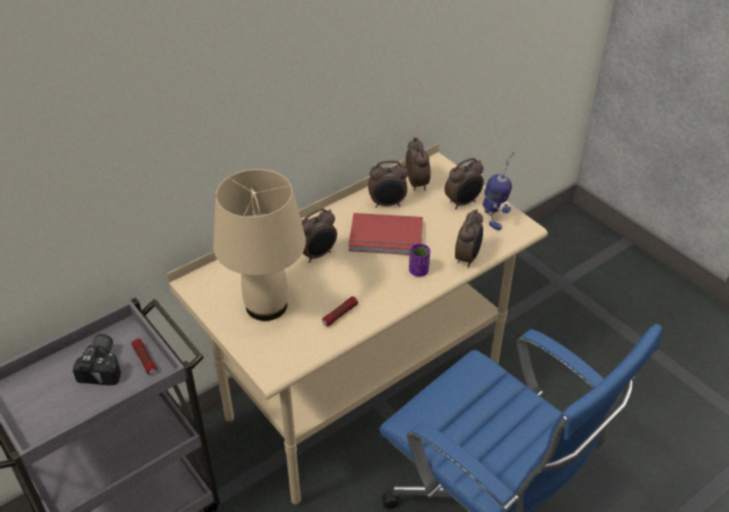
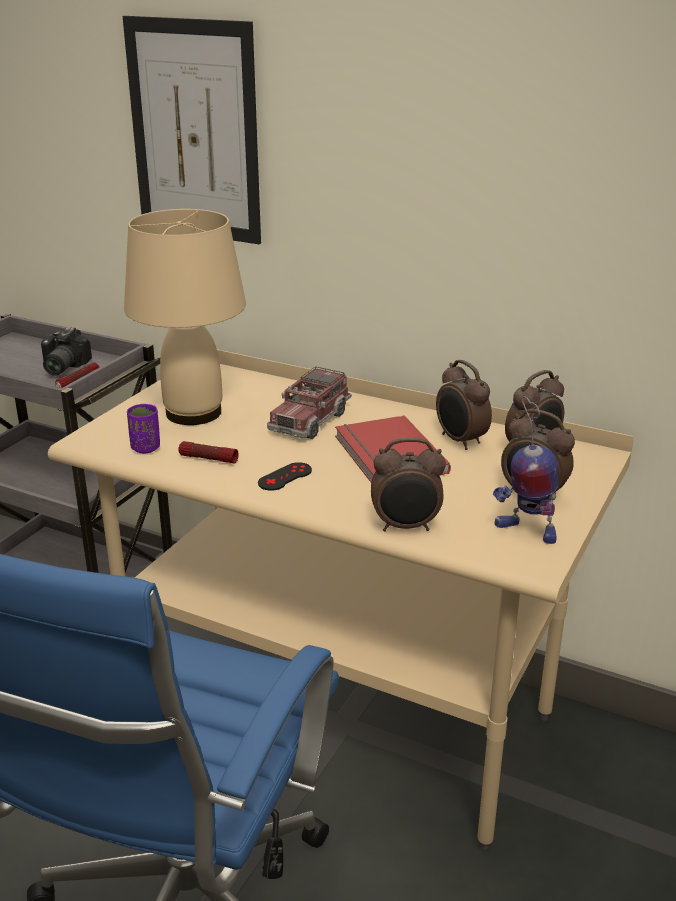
camera: 65 degrees right, 15 degrees down
(104, 366) = (60, 367): camera -> camera turned 120 degrees clockwise
(139, 125) = (194, 131): none -> picture
(318, 255) = (310, 420): alarm clock -> toy truck
(385, 287) = (285, 477): none -> black game controller
(418, 271) = (340, 493): purple cup -> purple cup (145, 448)
(494, 219) = (525, 531): toy robot -> toy robot turned 60 degrees clockwise

